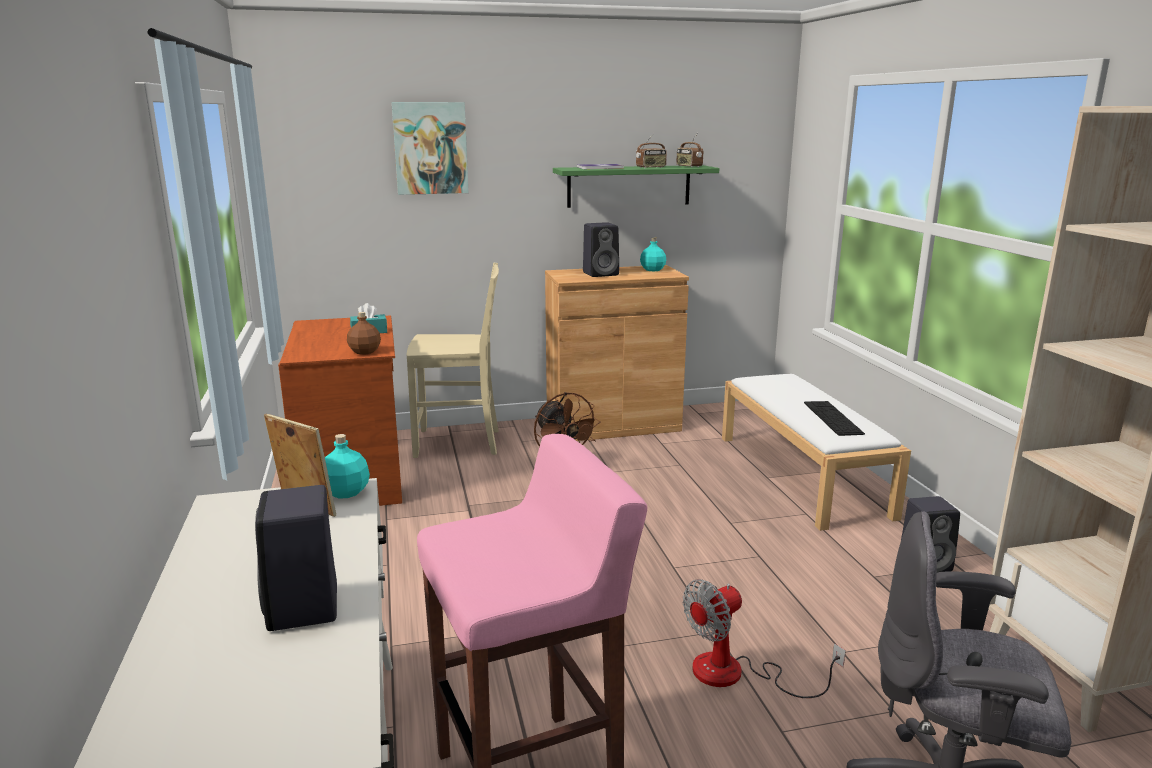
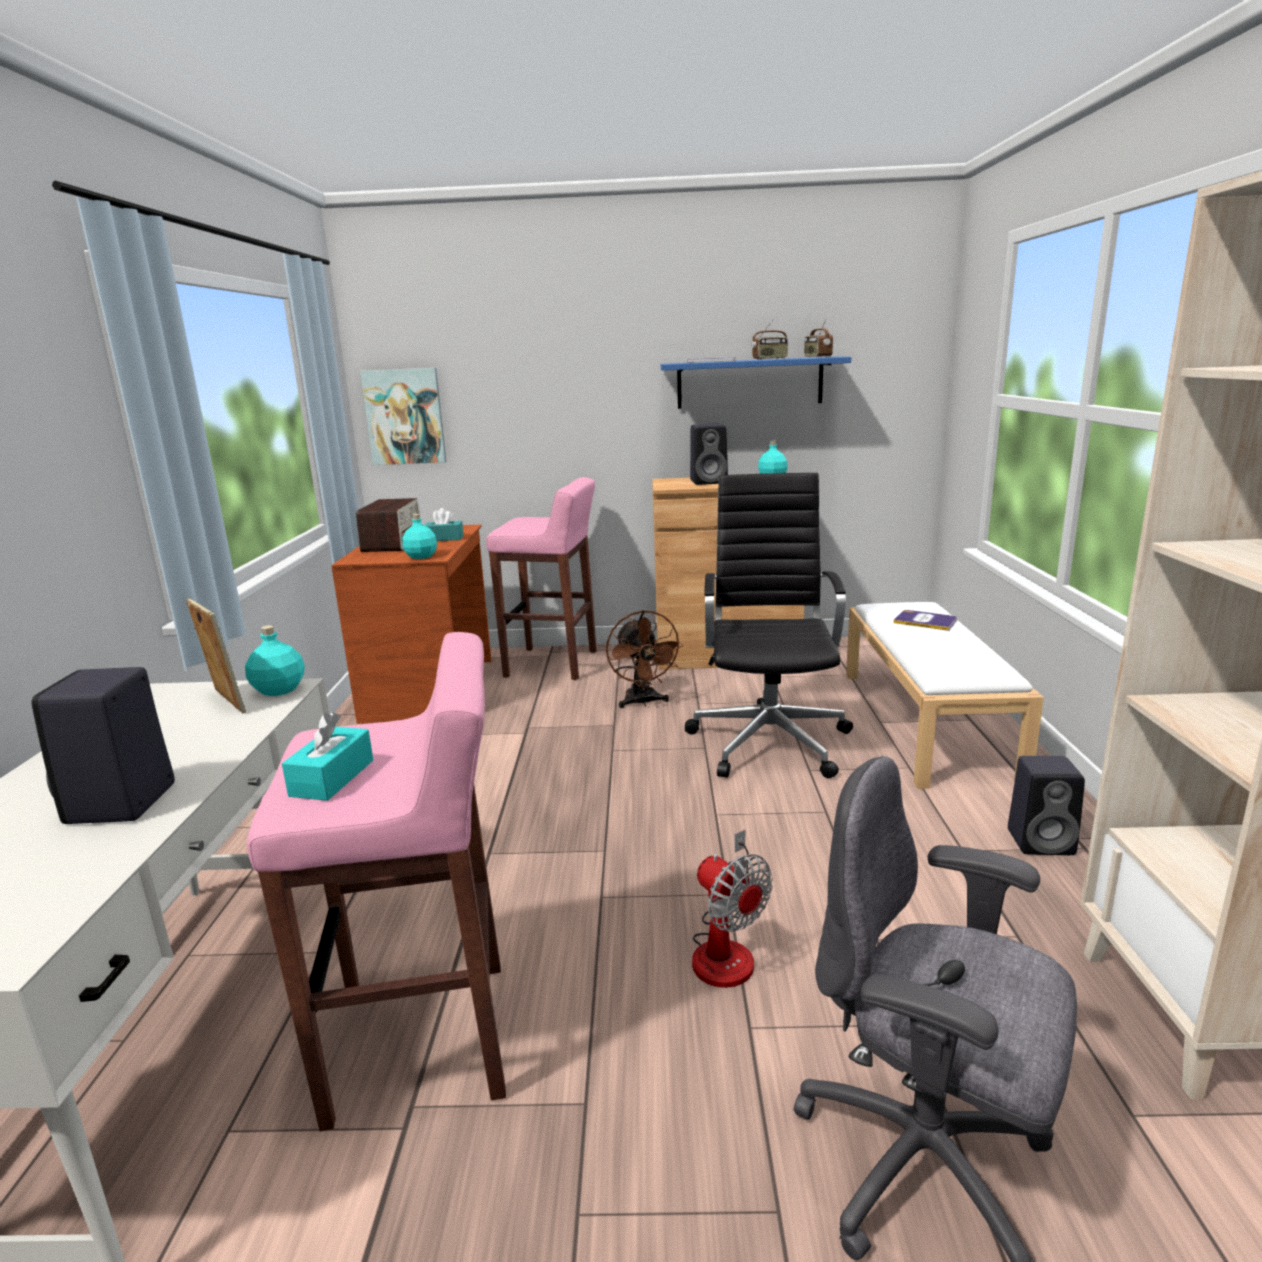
camera: 15 degrees right, 0 degrees up
(321, 338) = (393, 543): none -> radio
(365, 351) = (421, 556): brown bottle -> turquoise bottle
(430, 148) = (526, 346): picture -> picture (405, 416)
(459, 443) = (553, 664): beige chair -> pink stool
(497, 566) = (332, 778): none -> turquoise tissue box
(629, 186) = (749, 383): green shelf -> blue shelf
(686, 500) = (770, 740): none -> black office chair
(736, 674) = (727, 948): fan -> fan turned 105 degrees counterclockwise
(797, 391) = (925, 621): none -> book
(832, 418) = (953, 653): keyboard -> none

